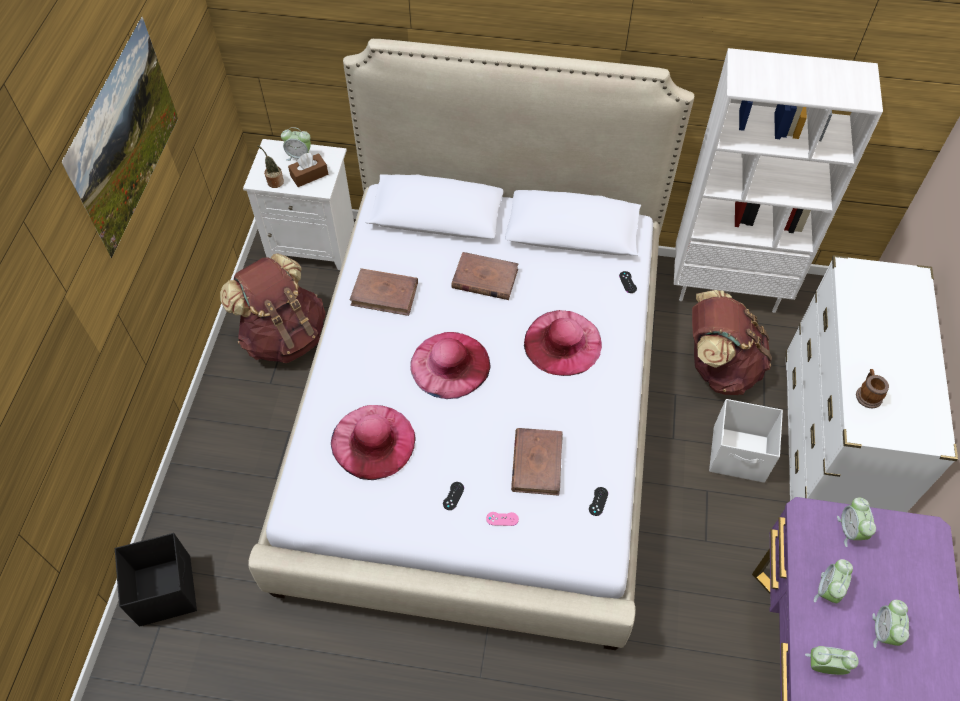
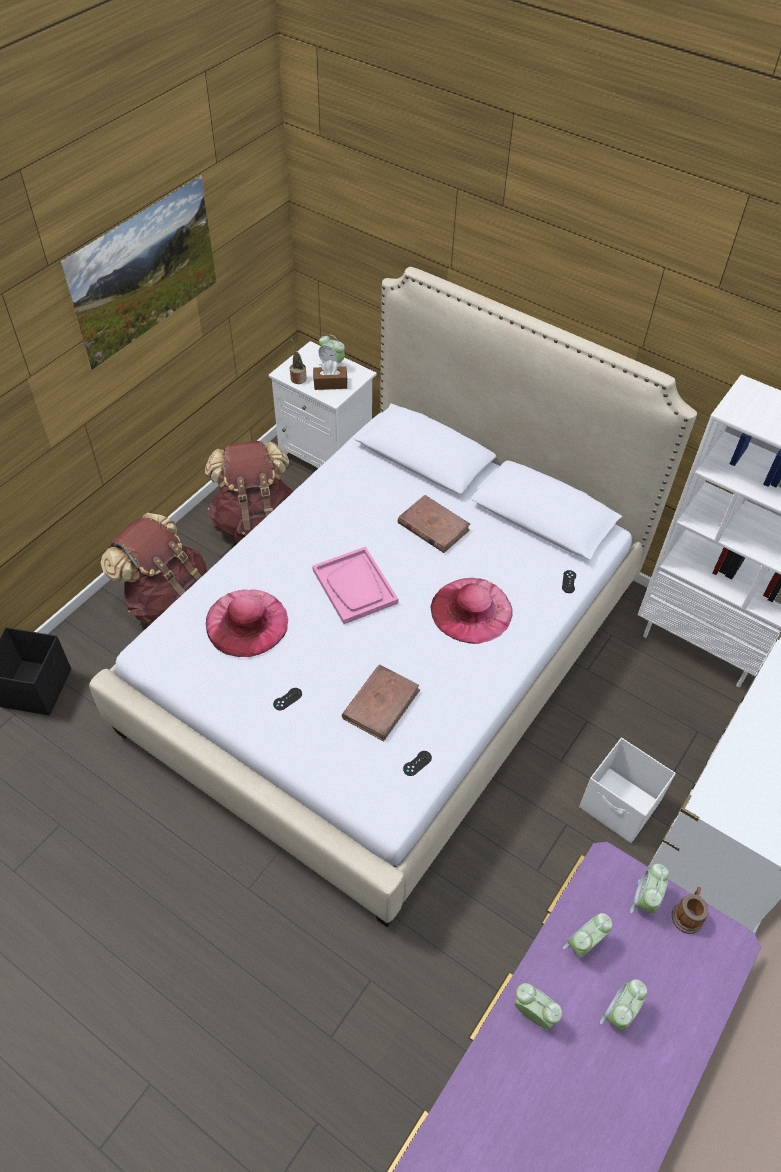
camera: 25 degrees right, 5 degrees down
(385, 294) = (335, 505): brown book -> none
(450, 364) = (355, 586): pink hat -> pink tray
(502, 519) = (318, 738): pink game controller -> none
(718, 366) = (647, 713): brown backpack -> brown backpack (167, 599)
(867, 394) = (736, 773): mug -> mug (687, 914)

